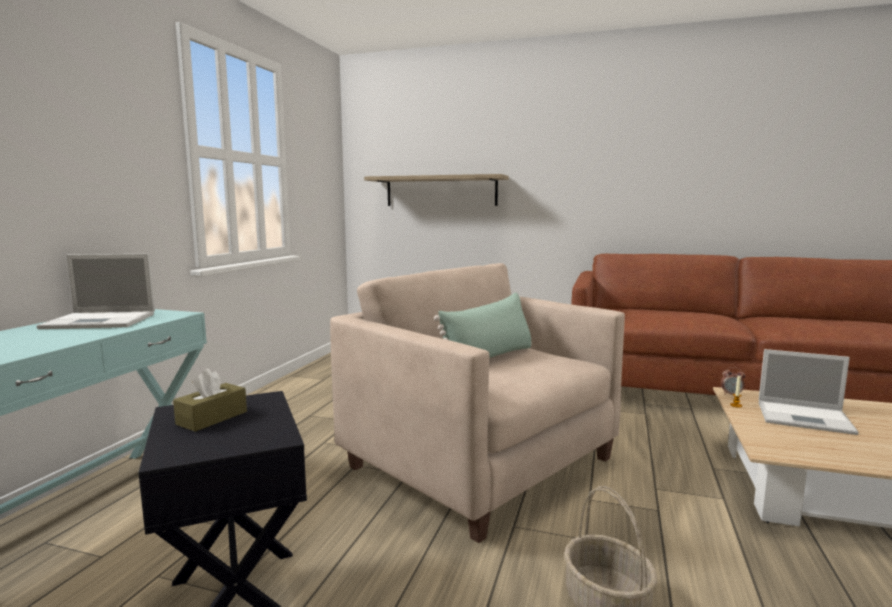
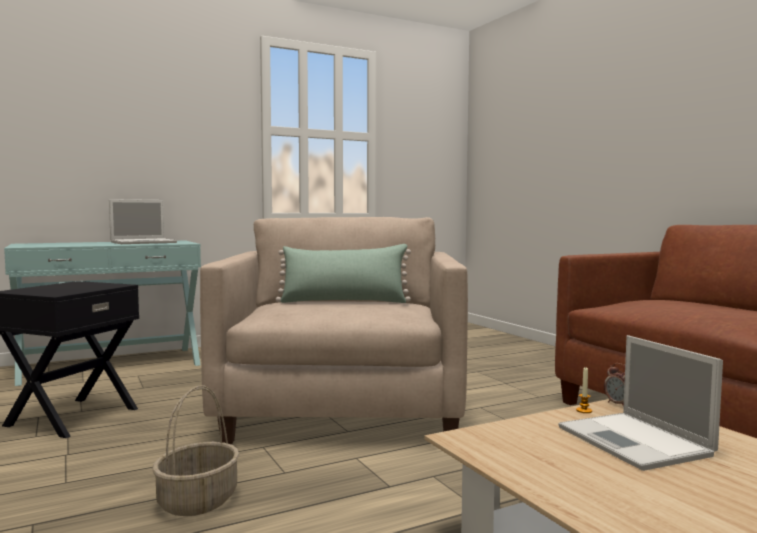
camera: 45 degrees right, 5 degrees down
(102, 321) = (144, 242): laptop -> laptop turned 75 degrees counterclockwise
(212, 418) = (72, 286): brown tissue box -> none
(441, 191) = (538, 157): shelf -> none

